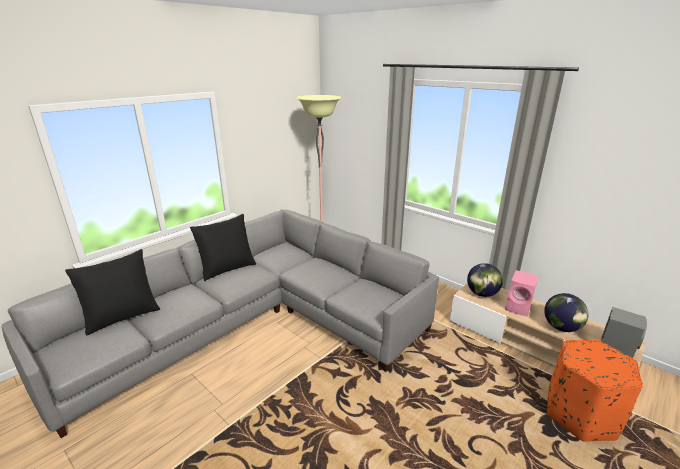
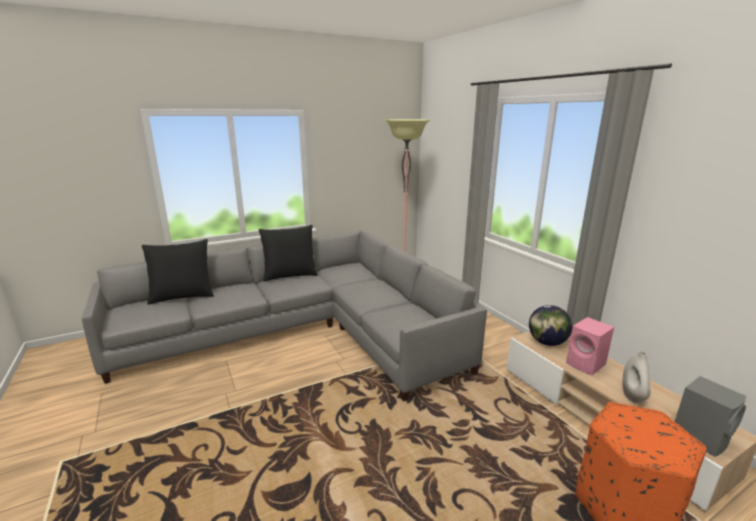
camera: 20 degrees right, 5 degrees down
(561, 327) = (632, 396): globe -> white vase

